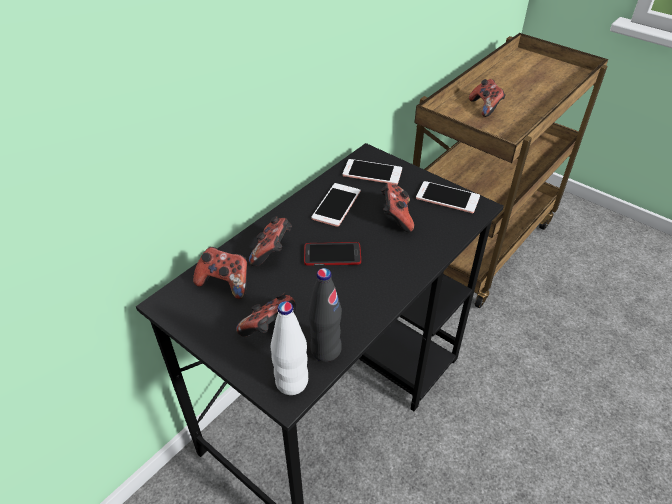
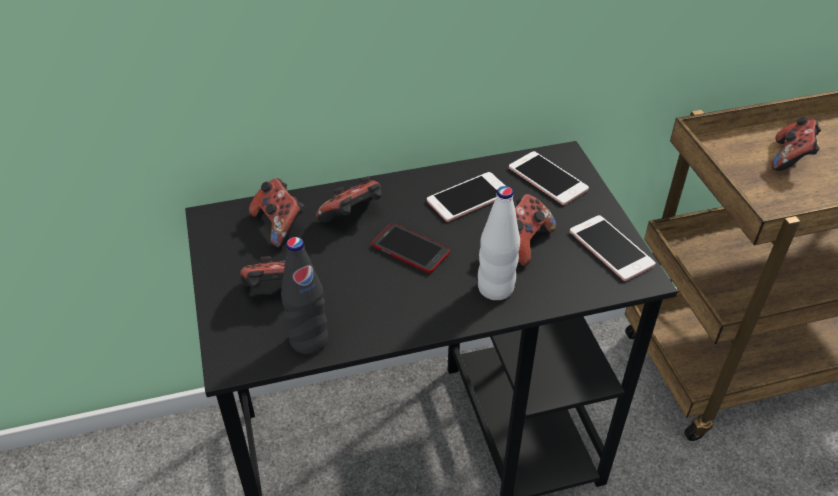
camera: 35 degrees right, 0 degrees up
(292, 382) = (248, 353): white bottle -> white bottle (495, 288)

